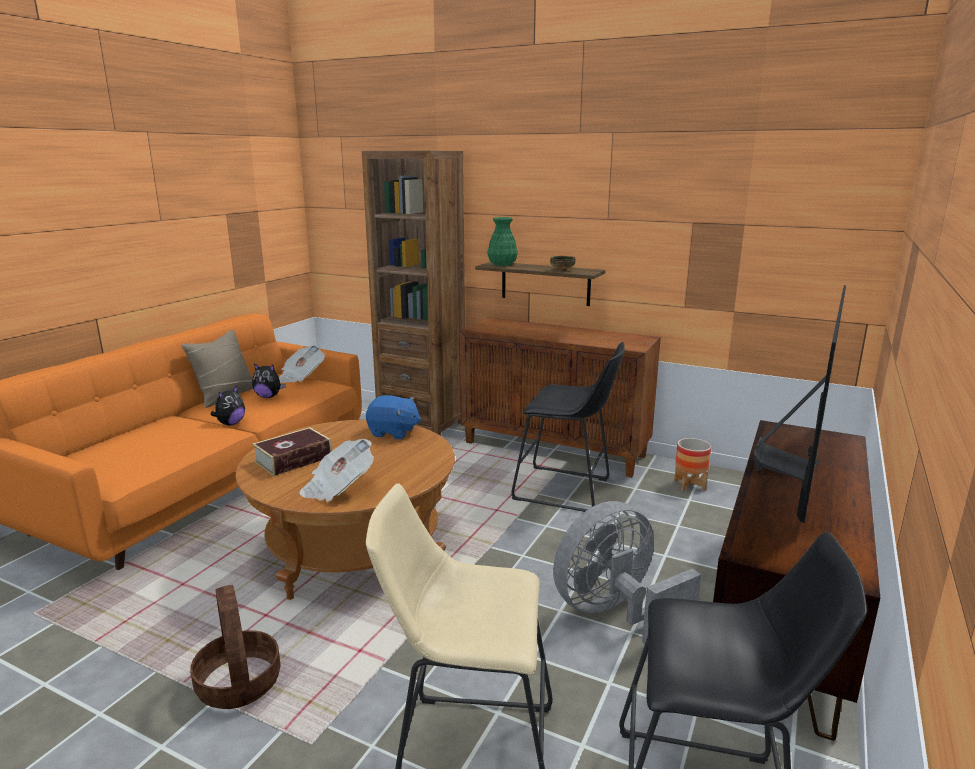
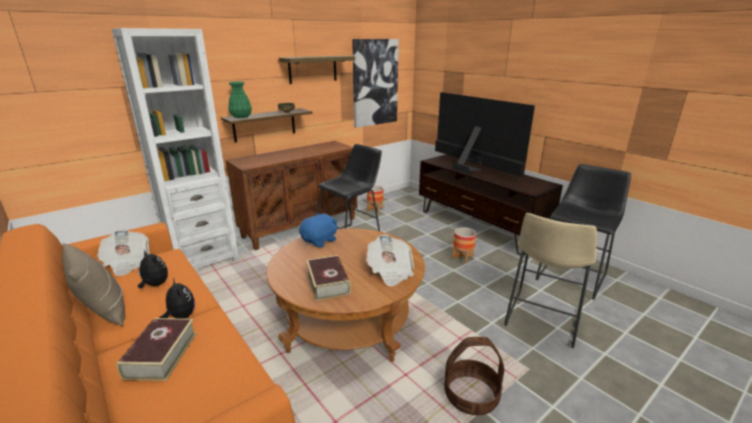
camera: 65 degrees left, 5 degrees up
(165, 430) = (161, 355): none -> book
(268, 396) = (155, 285): plush toy -> plush toy turned 90 degrees counterclockwise
(422, 426) = (203, 259): brown bookcase -> white bookcase
(615, 613) = (462, 258): grey fan -> planter
(635, 211) = (313, 69): none -> shelf
(773, 249) = (375, 83): none -> picture

